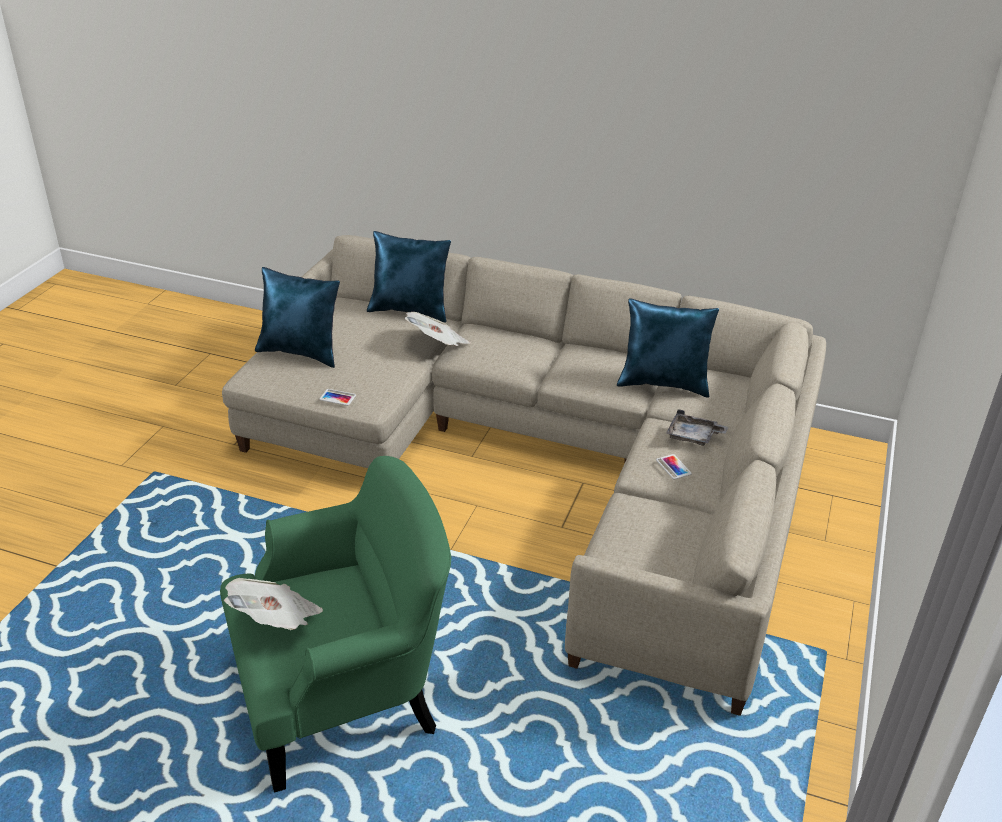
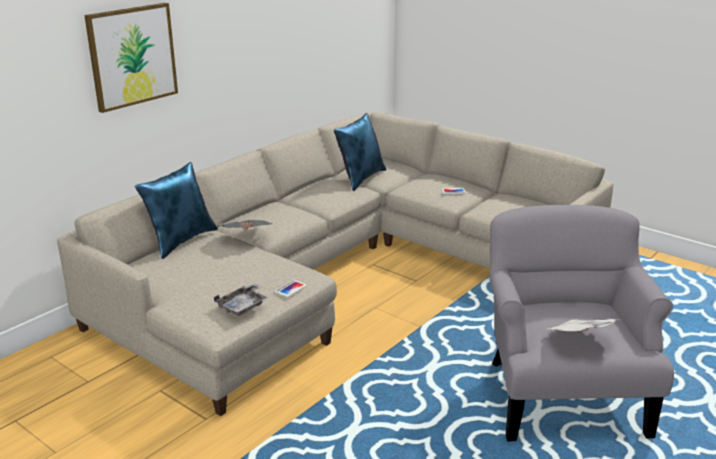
camera: 70 degrees left, 10 degrees down
(301, 352) = (202, 296): blue pillow -> none
(343, 695) = (561, 395): green armchair -> grey armchair
(449, 107) = (132, 56): none -> picture
(693, 436) = (425, 180): grey tray -> grey tray (243, 306)

